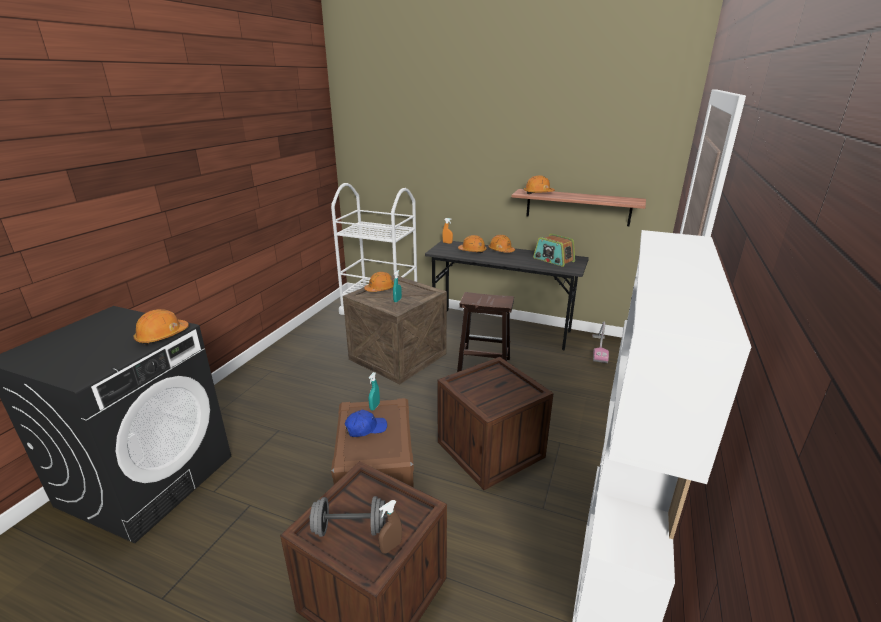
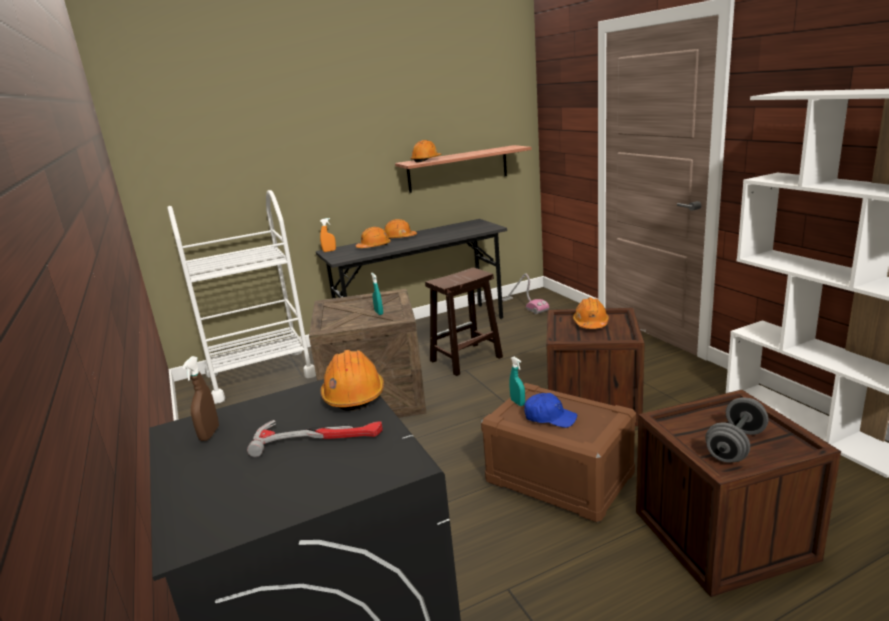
camera: 45 degrees left, 5 degrees down
(108, 347) = (319, 437): none -> hammer
(365, 428) = (549, 417): blue cap -> blue cap turned 90 degrees clockwise
(380, 289) = (335, 314): orange hard hat -> orange hard hat (590, 323)
(391, 546) = (776, 431): brown spray bottle -> brown spray bottle (209, 434)
(553, 260) = (460, 228): radio -> none

